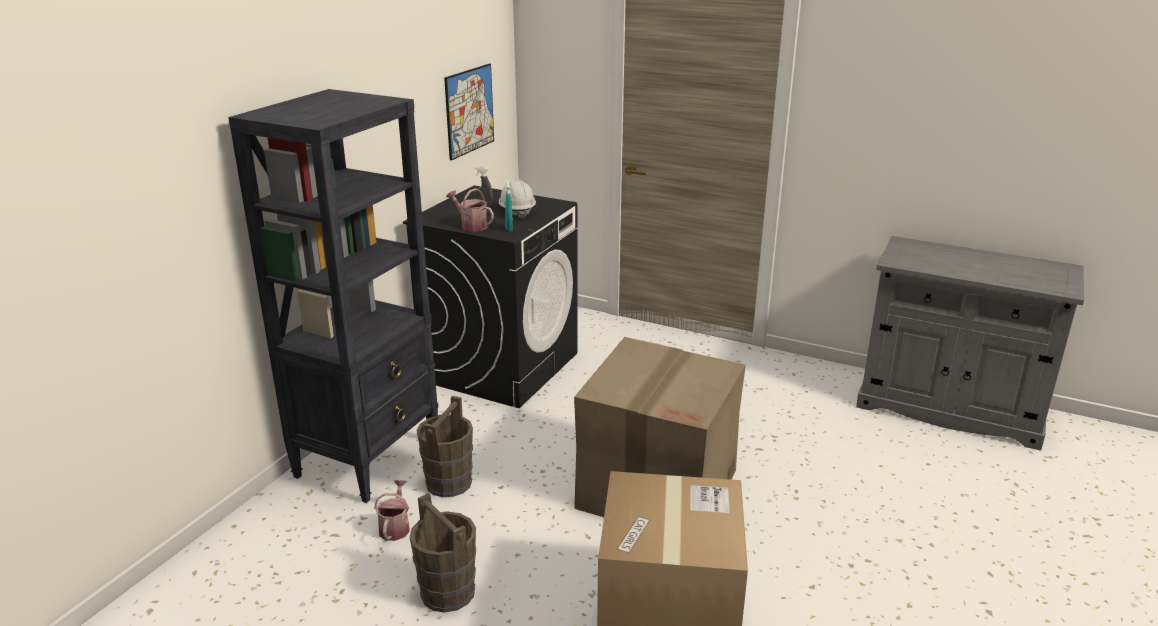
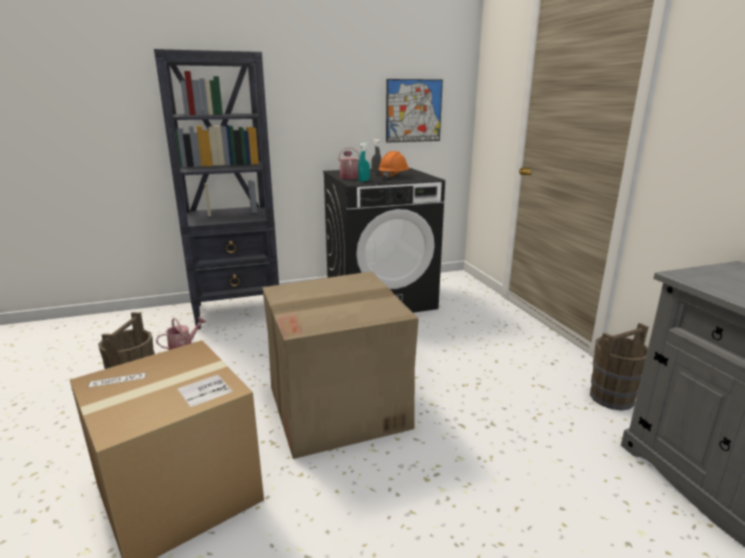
camera: 45 degrees right, 5 degrees down
(449, 482) = (244, 339): brown bucket -> brown bucket (612, 397)
(517, 211) = (393, 177): white hard hat -> orange hard hat

